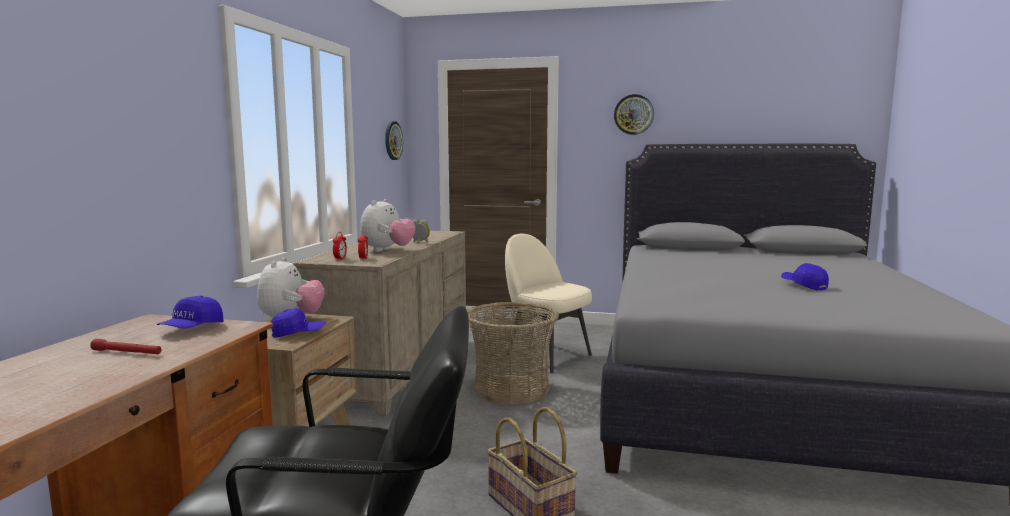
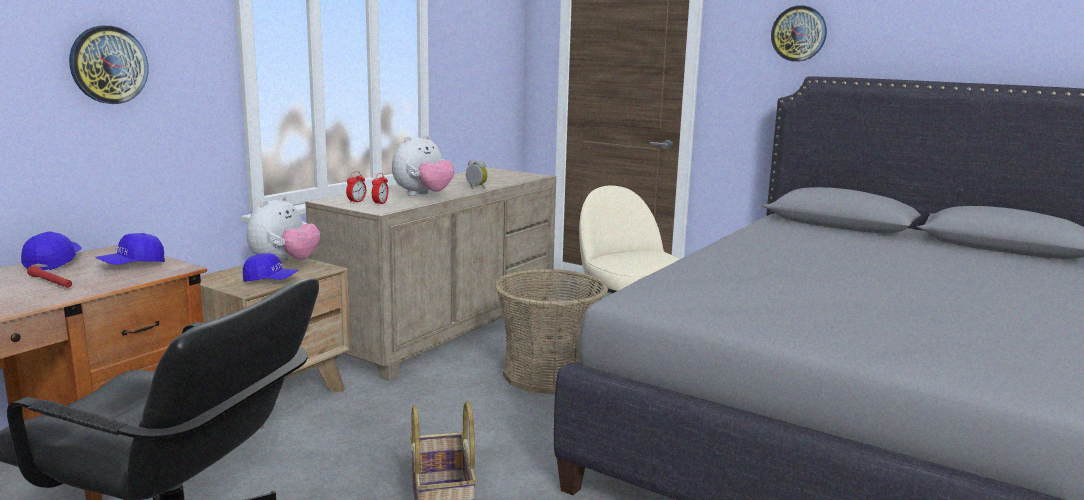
camera: 20 degrees right, 5 degrees up
(393, 140) = (498, 58): wall clock -> wall clock (108, 65)
(804, 285) = (899, 300): blue cap -> blue cap (53, 262)

